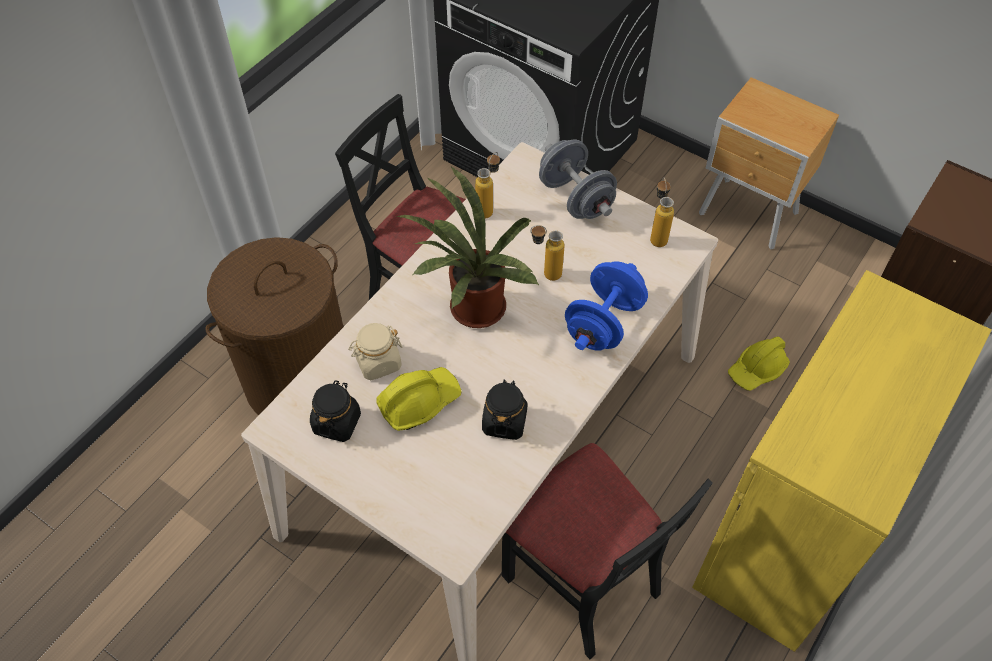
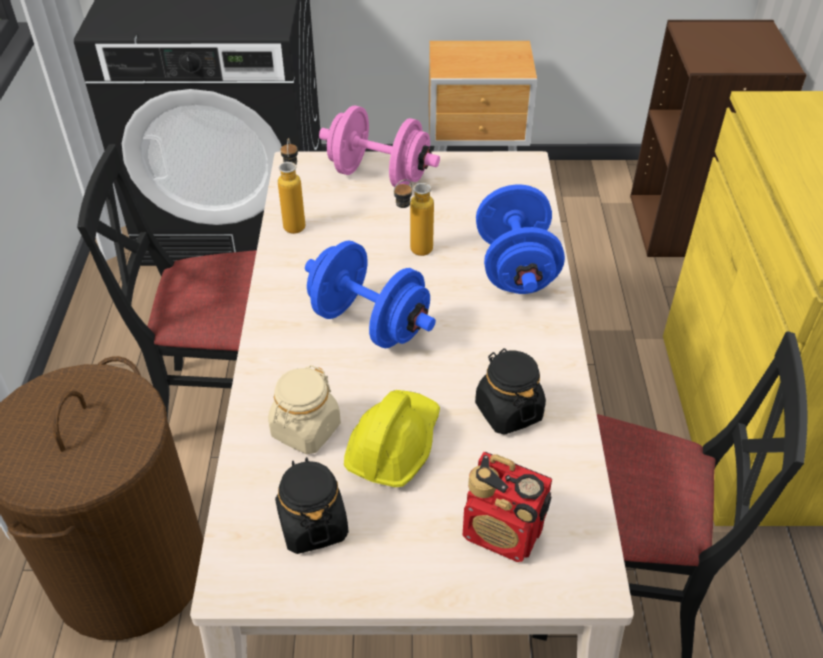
camera: 35 degrees left, 10 degrees down
(432, 493) = (503, 534): none -> radio
(472, 311) = (369, 323): potted plant -> blue dumbbell
(575, 198) = (379, 175): grey dumbbell -> pink dumbbell
(657, 235) = (489, 172): bottle -> none
(757, 369) = (594, 304): yellow hard hat -> none

